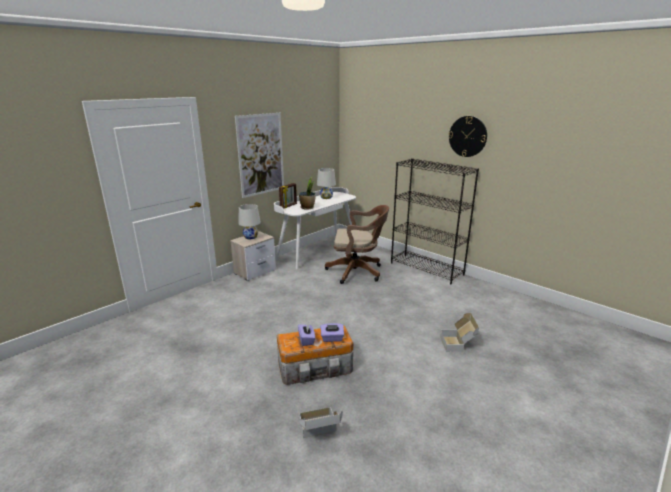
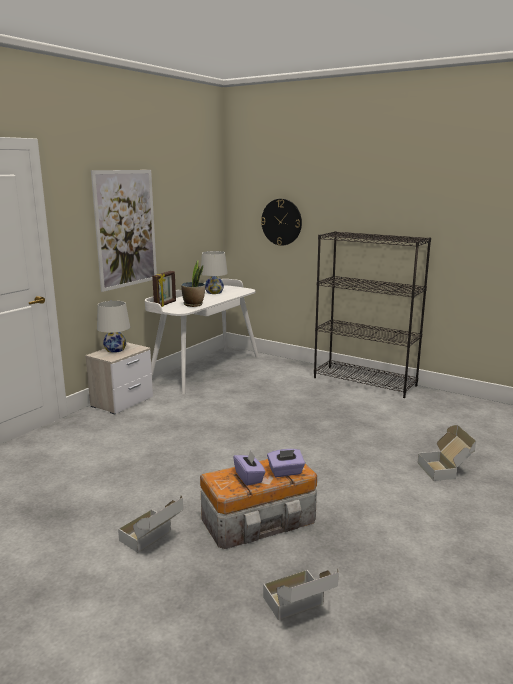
camera: 10 degrees left, 5 degrees down
(243, 373) = (153, 541): none -> cardboard box
(358, 272) = (273, 392): brown office chair -> none
(467, 136) = (413, 196): wall clock -> wall clock (281, 222)

